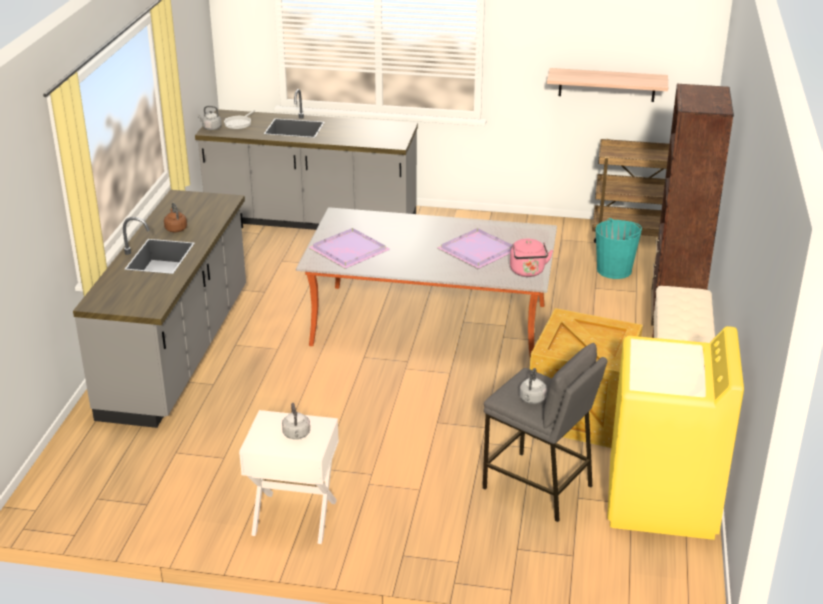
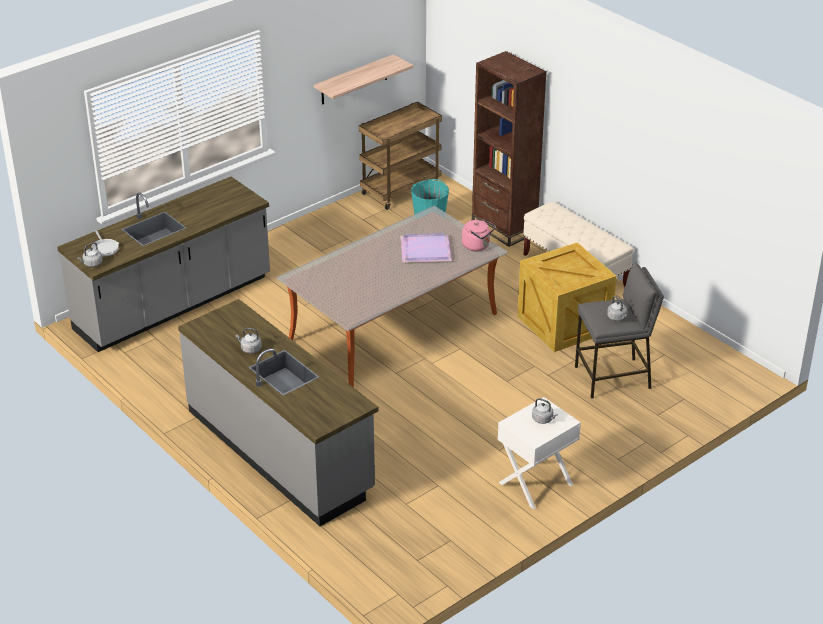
camera: 50 degrees left, 5 degrees up
(175, 228) = (250, 349): brown kettle -> grey kettle
(349, 250) = (353, 297): purple tray -> none
(662, 500) = (674, 343): yellow washing machine -> none

